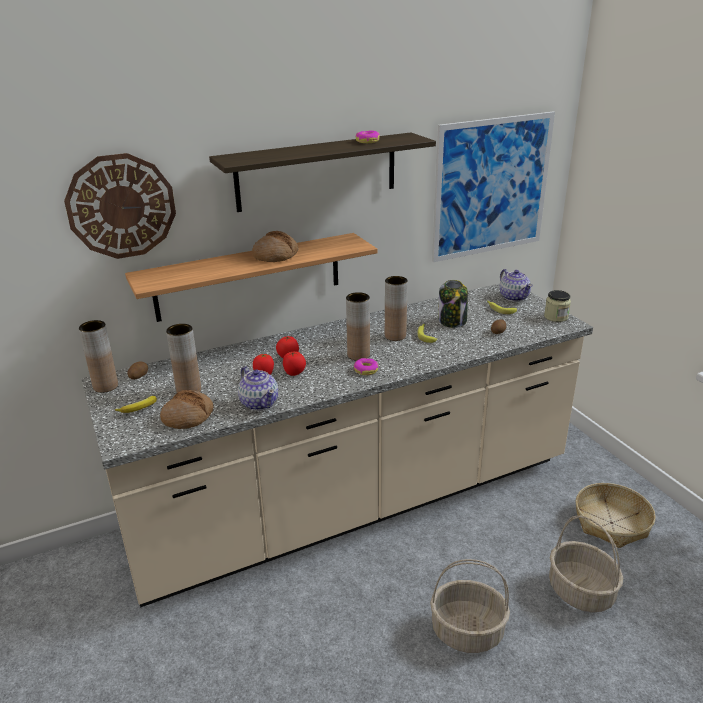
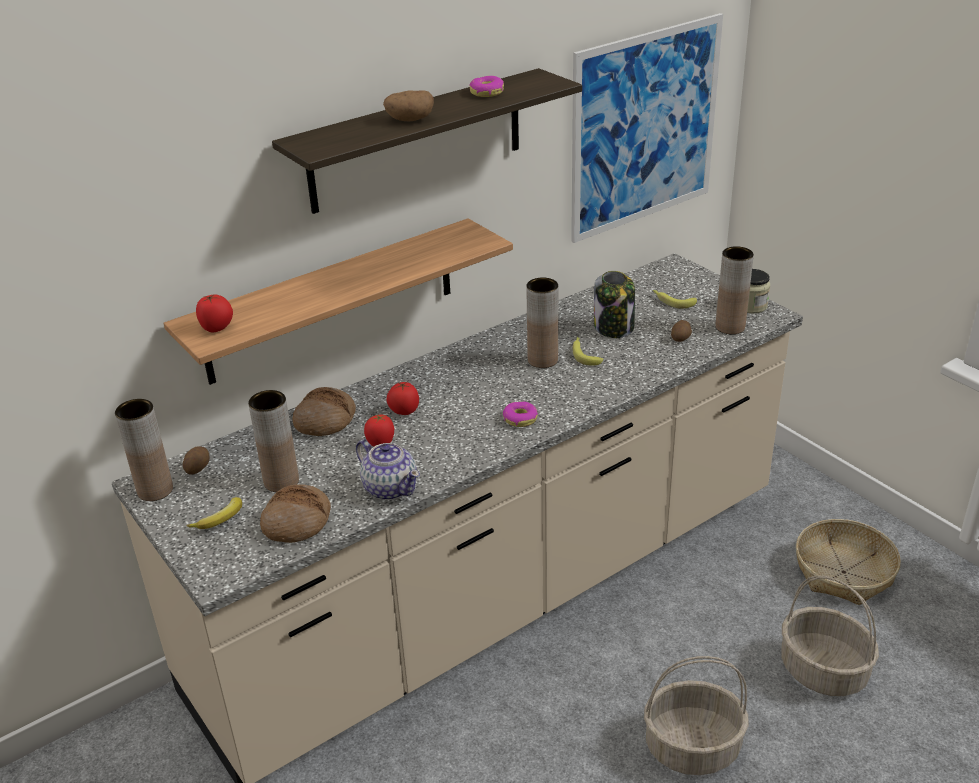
camera: 10 degrees left, 5 degrees up
(121, 206) = (155, 229): wall clock -> none
(275, 255) = (373, 270): bread -> bread (325, 420)
(294, 373) = (422, 435): tomato -> tomato (217, 328)
(306, 151) = (409, 120): none -> potato
(358, 355) = (501, 396): brown vase -> brown vase (730, 327)
(514, 297) = (686, 279): teapot -> none

